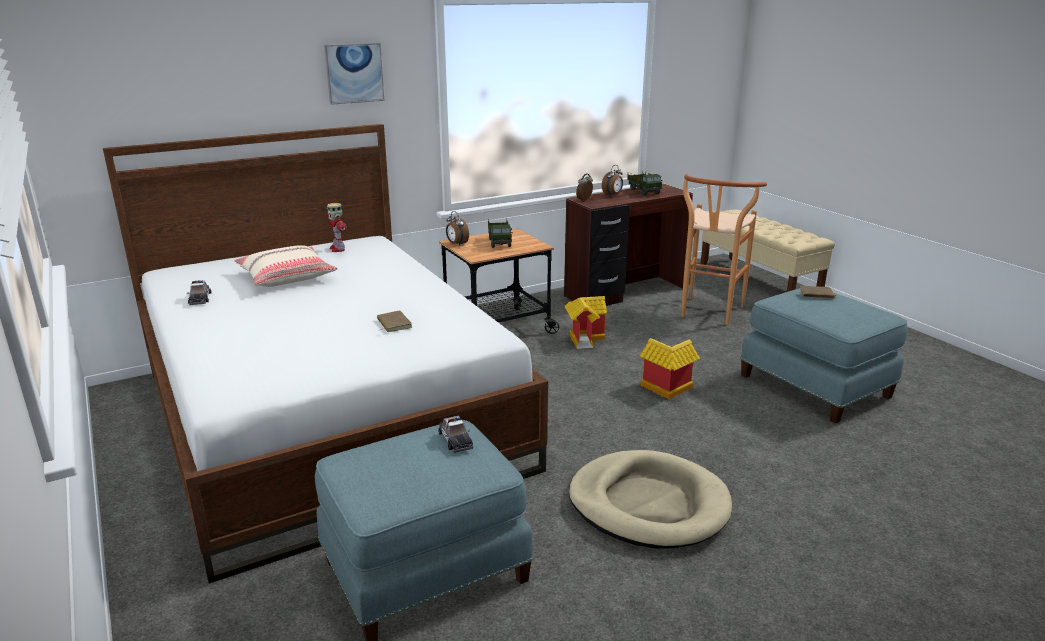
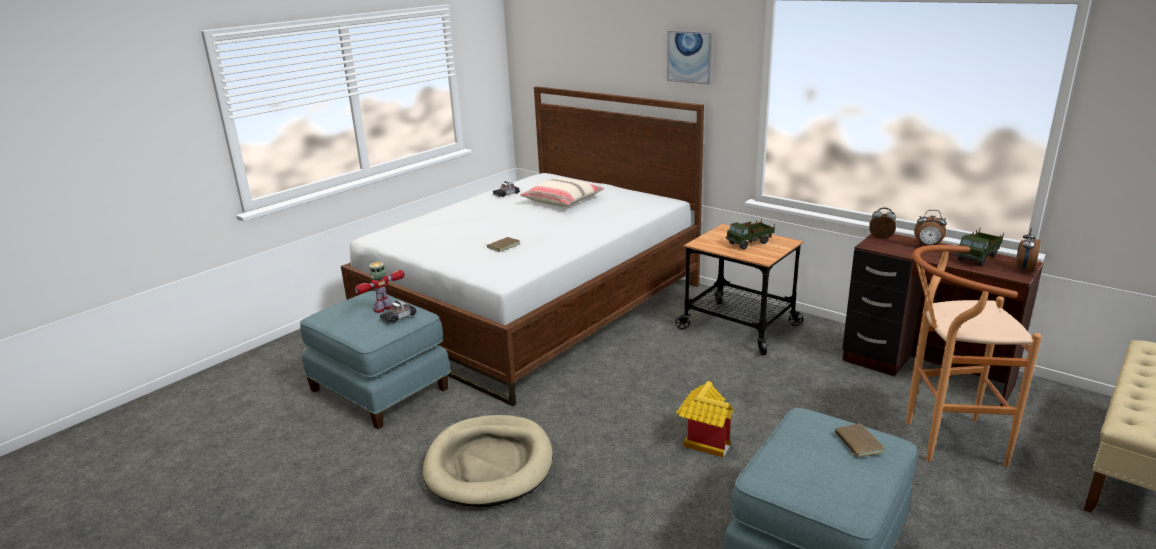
camera: 70 degrees right, 0 degrees up
(338, 249) = (632, 198): toy robot -> toy robot (383, 308)
(456, 244) = (722, 230): alarm clock -> alarm clock (1024, 268)
(584, 338) = (769, 373): toy house -> none

